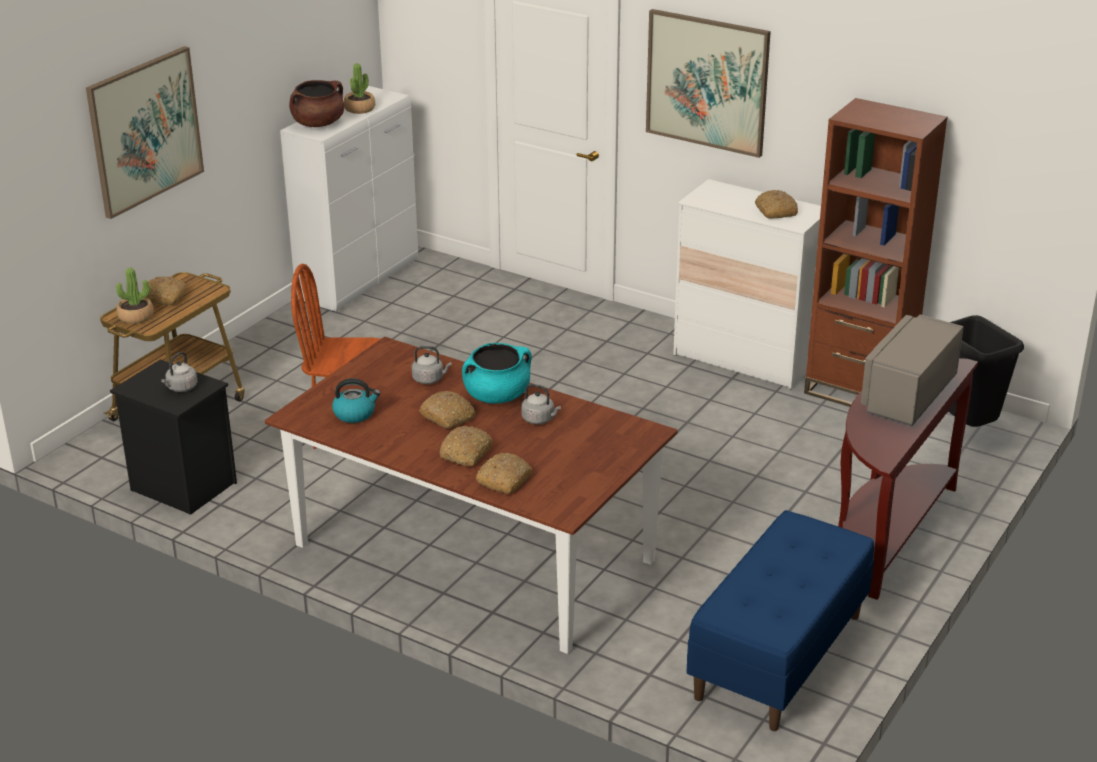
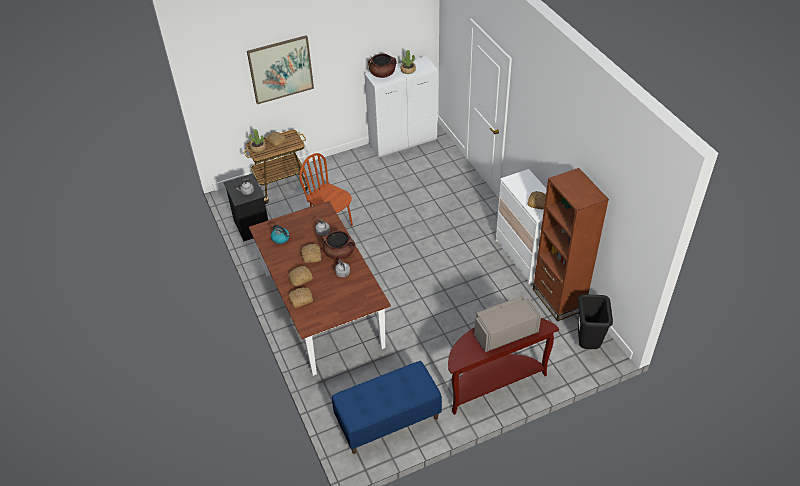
camera: 35 degrees right, 15 degrees up
(497, 396) = (339, 253): turquoise cooking pot -> brown cooking pot
(707, 82) = (534, 124): picture -> none

